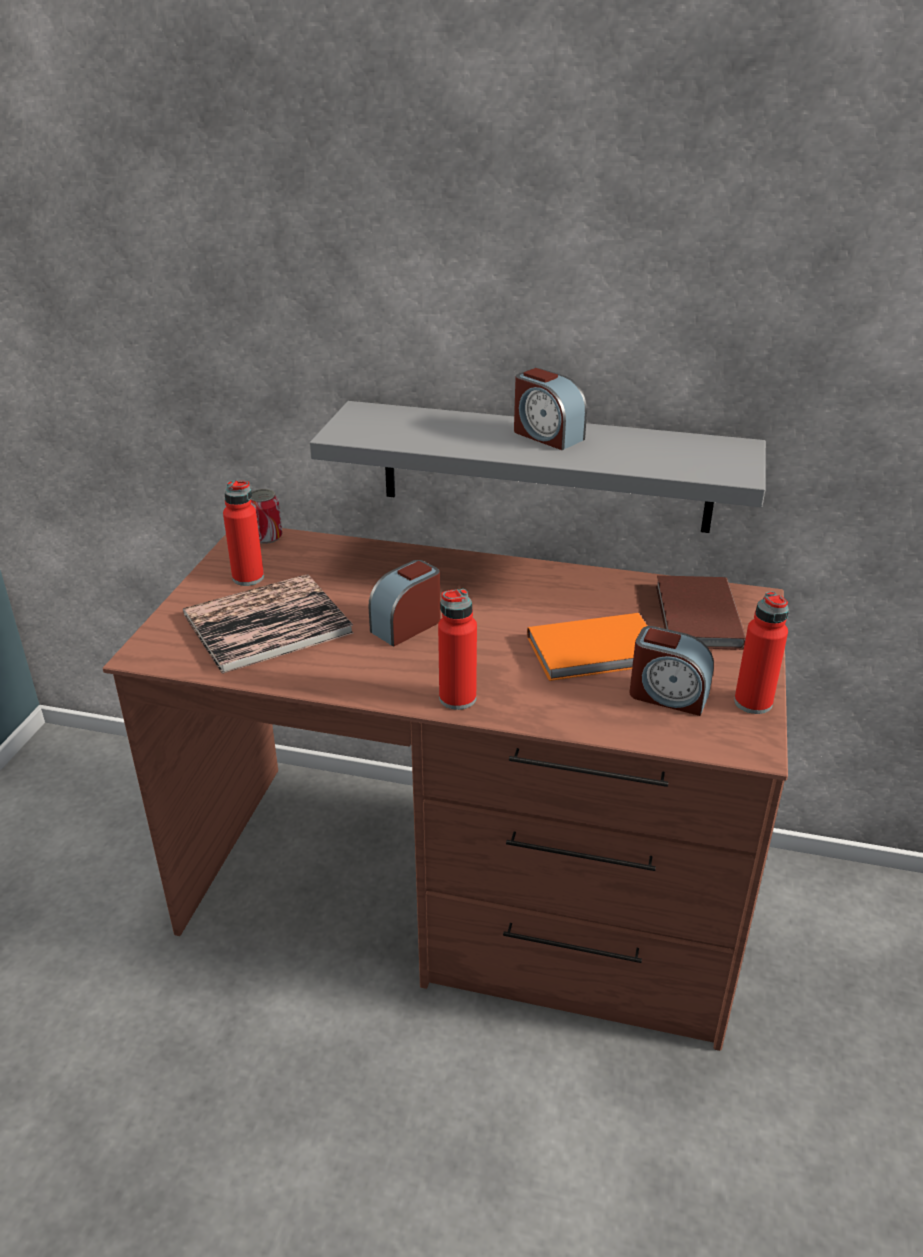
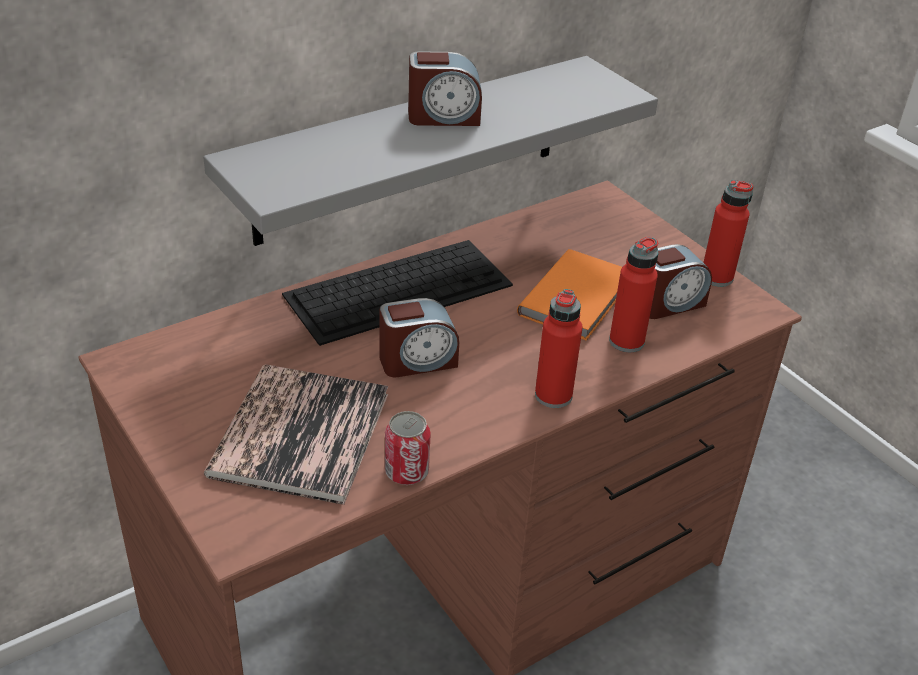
camera: 50 degrees left, 5 degrees up
(248, 578) = (201, 403): red bottle -> red bottle (626, 341)
(266, 537) = (143, 353): can -> can (406, 472)
(406, 625) = (417, 361): alarm clock -> alarm clock turned 105 degrees counterclockwise
(474, 579) = (400, 289): none -> keyboard
(695, 617) = (593, 232): brown book -> none

